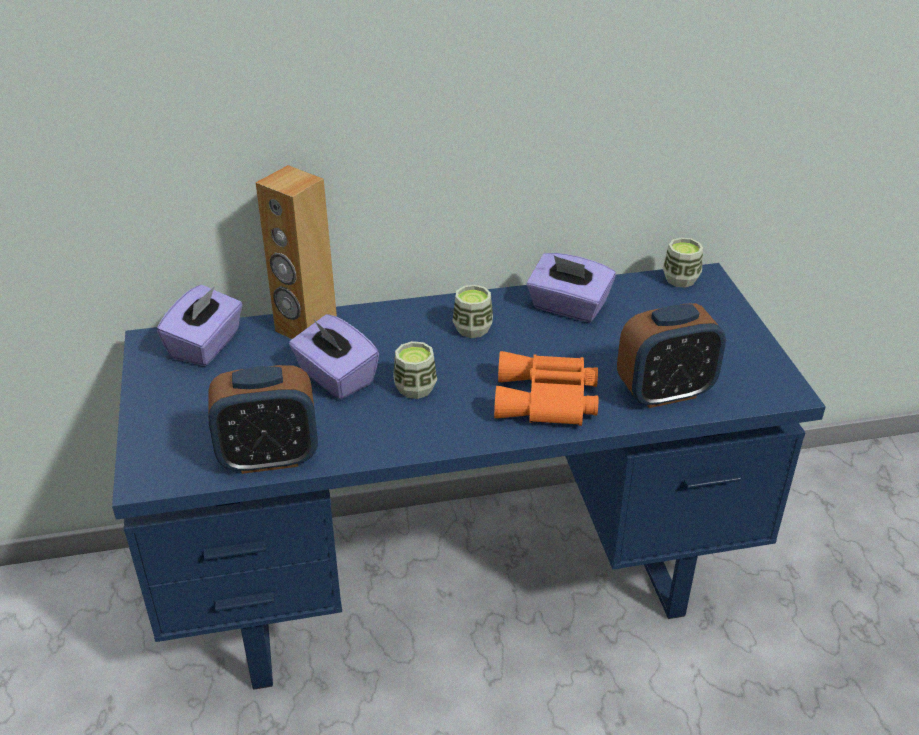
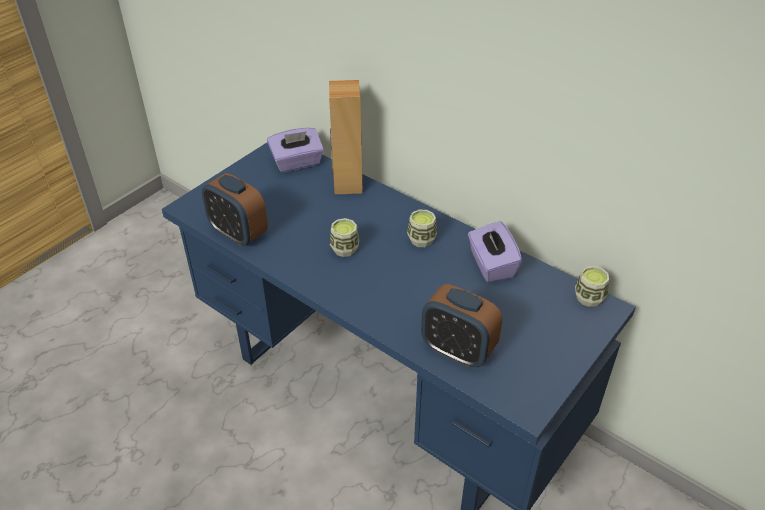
camera: 50 degrees right, 5 degrees up
(335, 377) = (321, 217): purple tissue box -> none
(547, 400) = (392, 304): orange binoculars -> none

